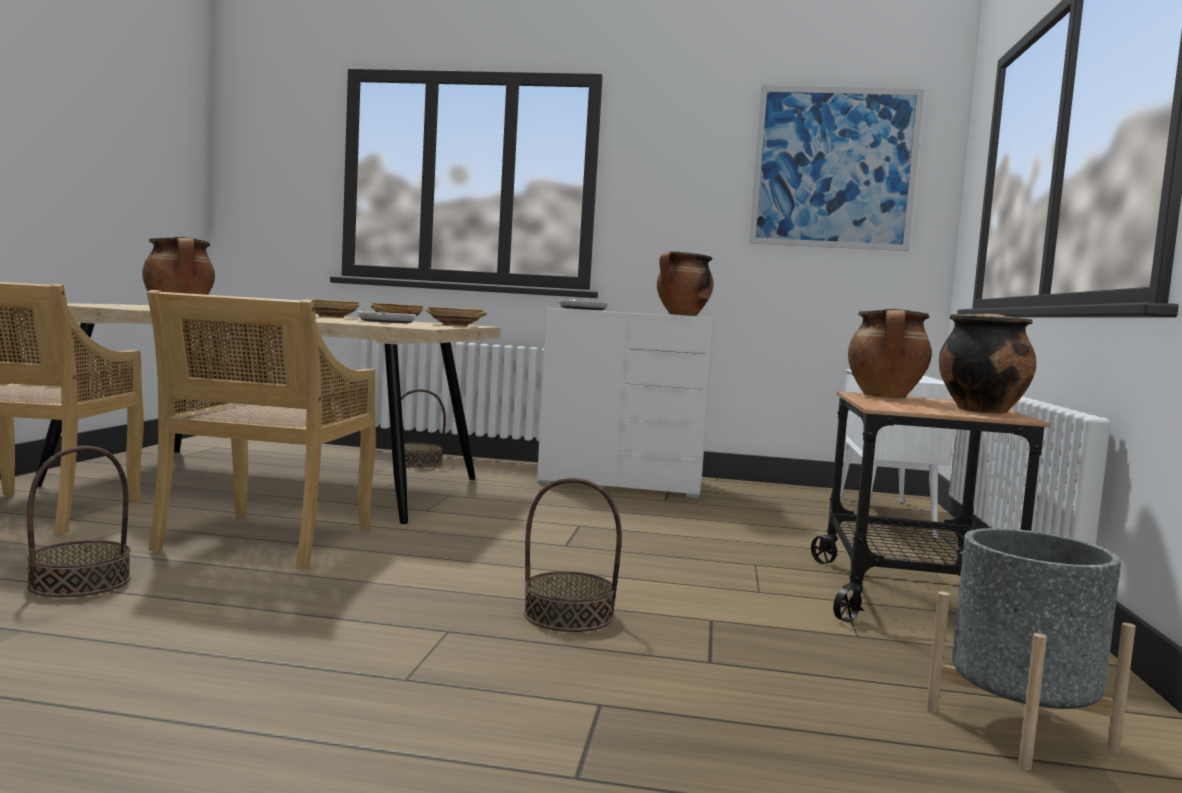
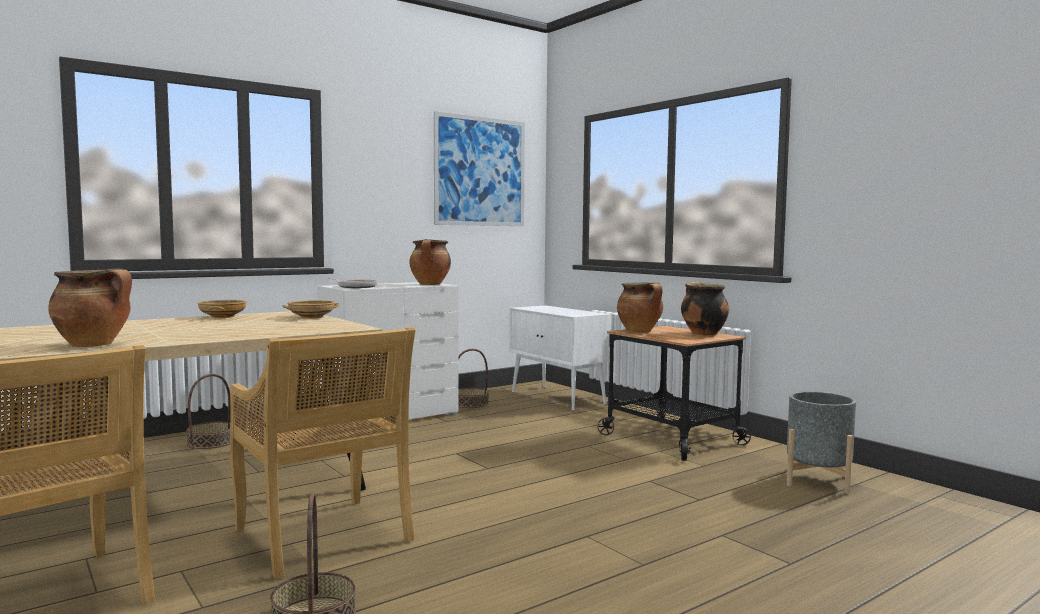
camera: 45 degrees left, 0 degrees up
(330, 317) = (177, 323): beige bowl -> none
(385, 322) = (267, 323): frying pan -> none
(568, 615) = (602, 504): basket -> basket (471, 404)

